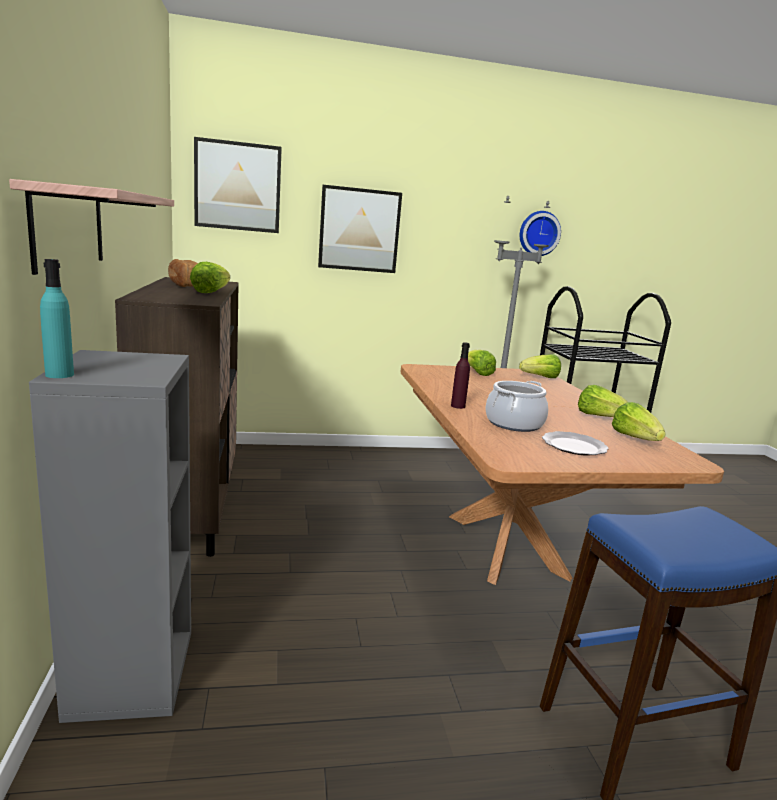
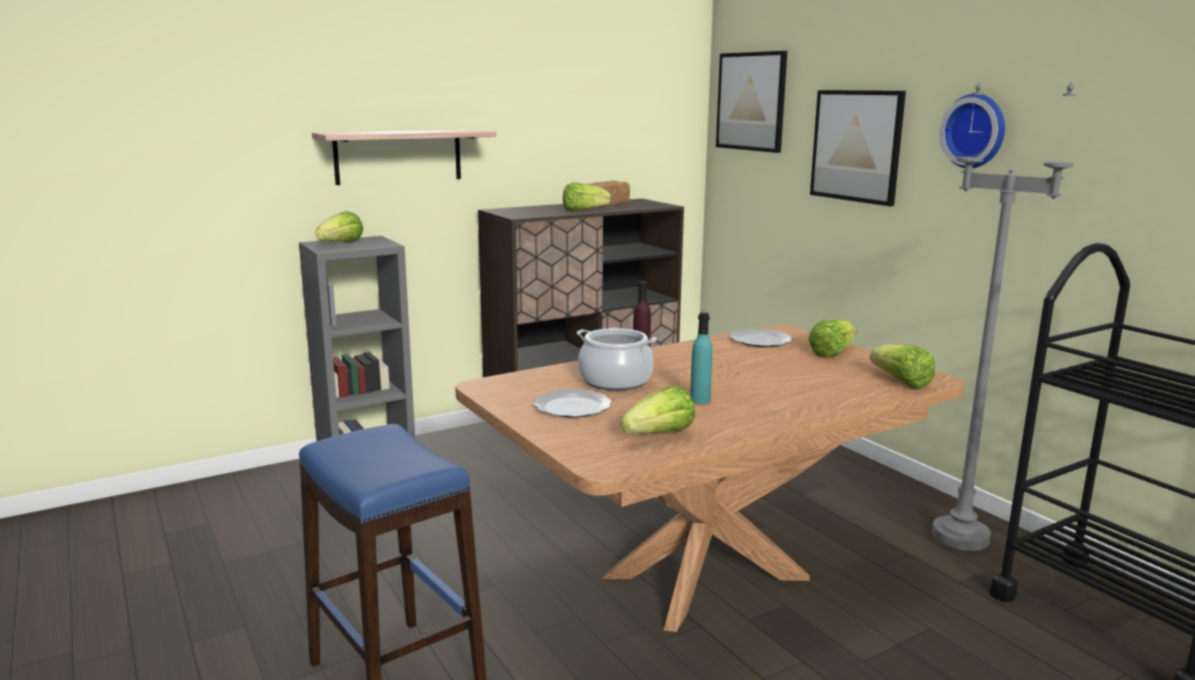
camera: 70 degrees right, 0 degrees up
(59, 375) = (316, 242): turquoise bottle -> turquoise bottle (700, 400)
(437, 376) = (761, 340): none -> plate
(538, 233) = (1124, 142): wall clock -> wall clock (976, 131)
(600, 417) = (734, 417): lettuce -> lettuce (341, 244)

